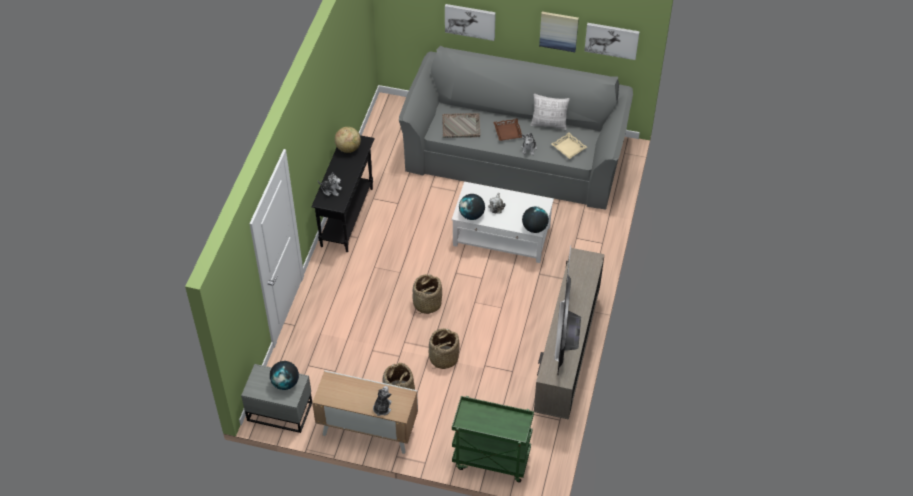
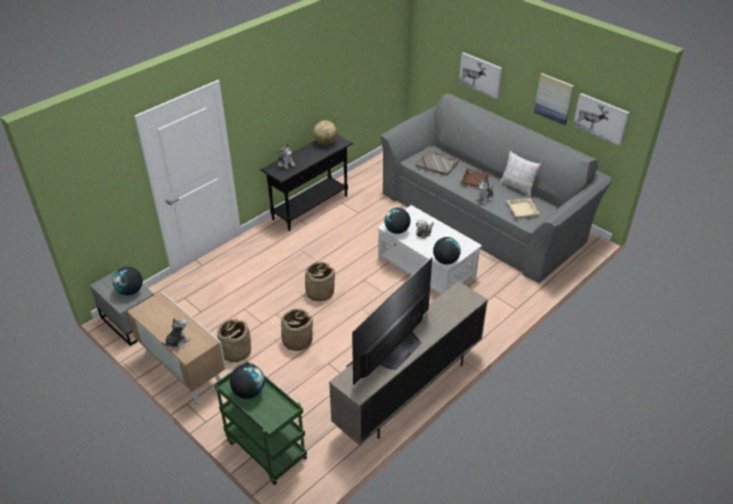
camera: 30 degrees right, 10 degrees down
(480, 419) = (248, 392): none -> globe

